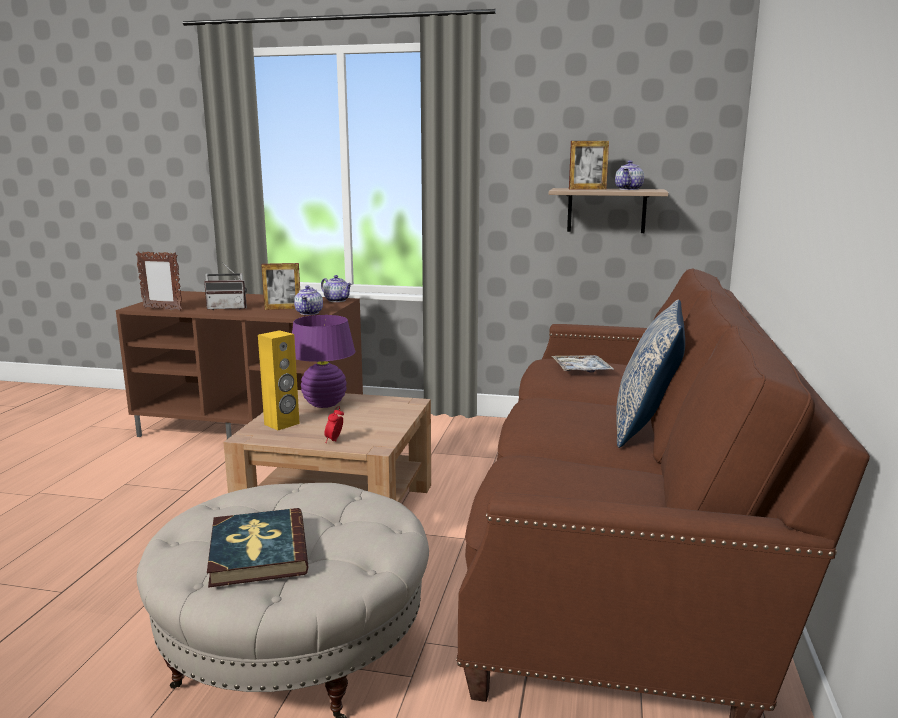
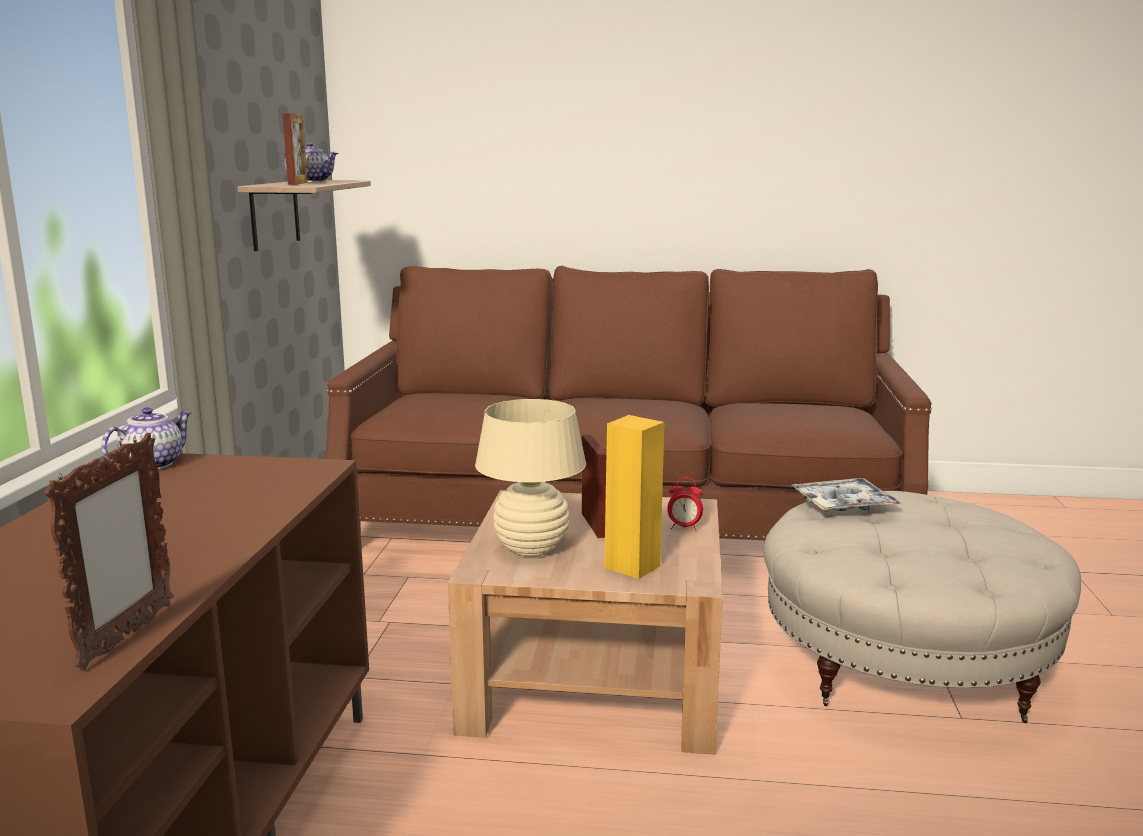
camera: 95 degrees left, 0 degrees up
(228, 308) = (172, 551): radio -> none
(257, 551) = (976, 535): book -> none
(283, 308) = (219, 498): picture frame -> picture frame (593, 525)
(309, 313) = (282, 473): teapot -> none
(324, 404) = (532, 549): purple table lamp -> beige table lamp
(581, 370) = (451, 405): tray -> tray (843, 505)
(646, 426) = (630, 396): pillow -> none

